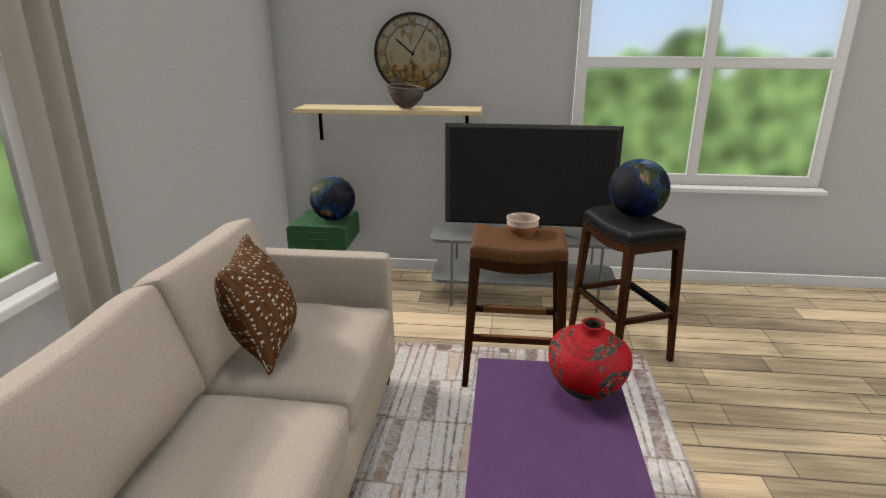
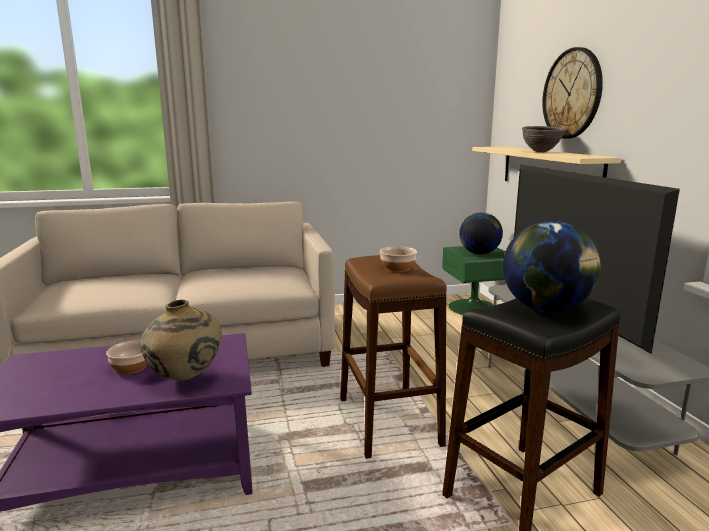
camera: 70 degrees right, 5 degrees down
(265, 345) = (224, 272): brown pillow -> none
(546, 431) = (132, 367): none -> bowl
(586, 396) = (186, 379): red vase -> beige vase

